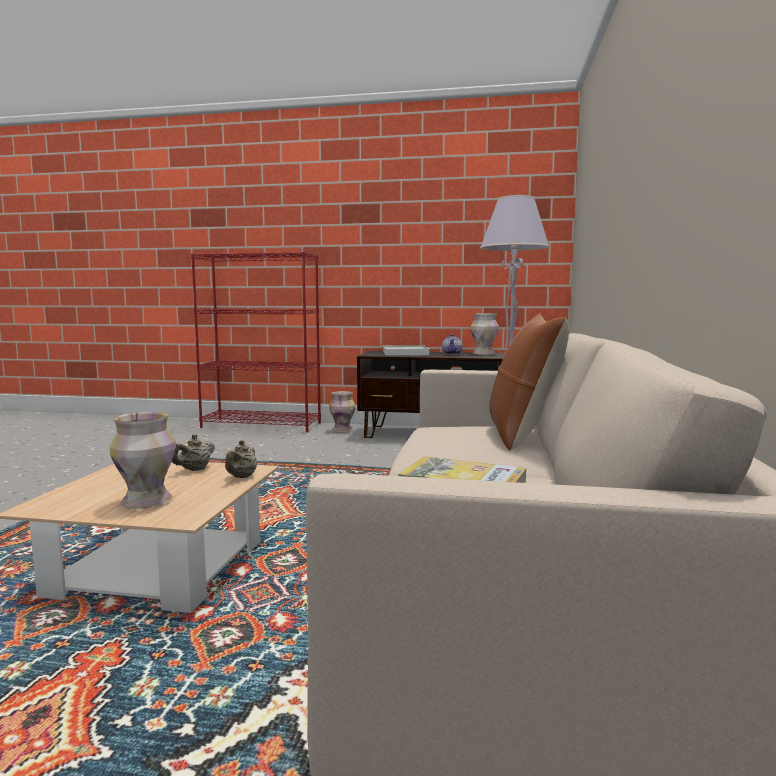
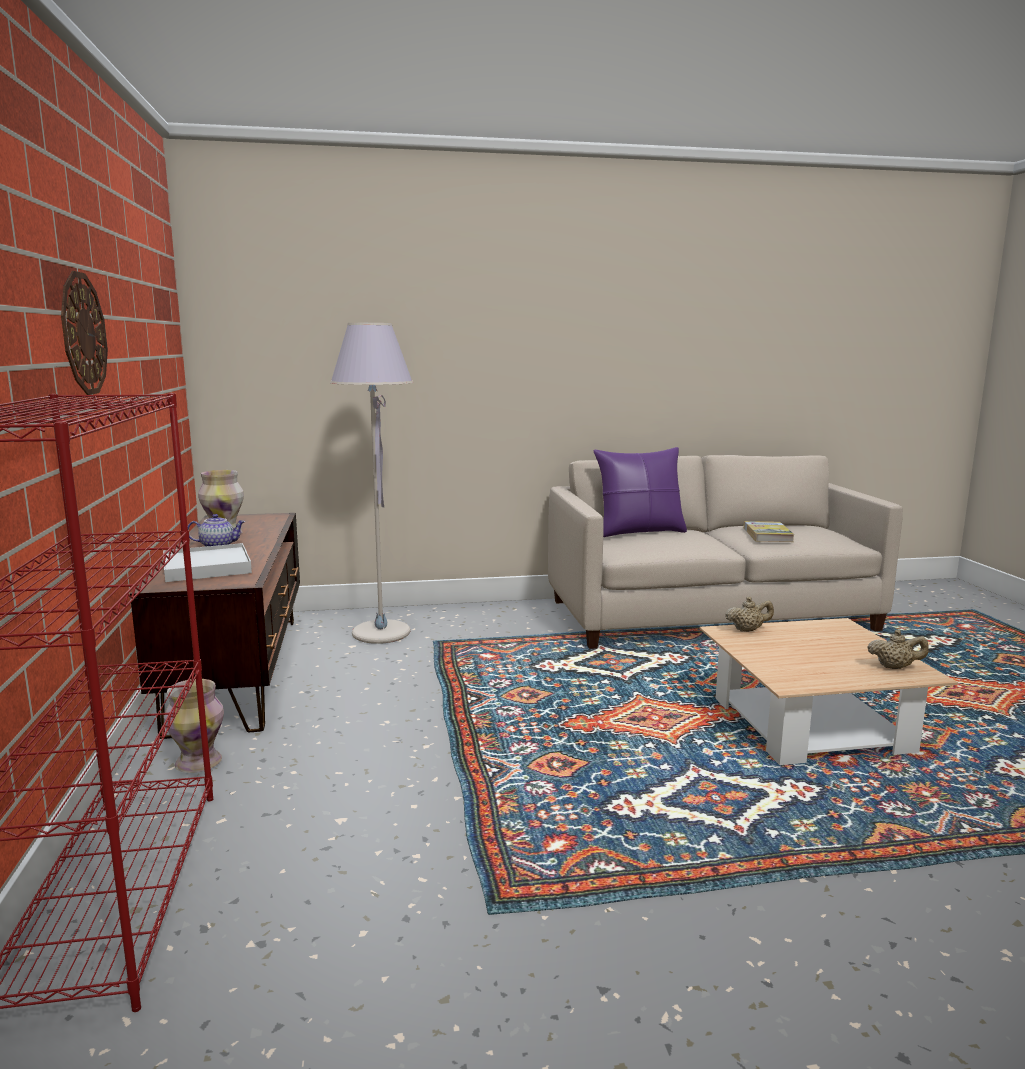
camera: 110 degrees left, 5 degrees up
(146, 502) = (845, 643): vase -> none
(194, 470) = (760, 651): beige teapot -> beige teapot (895, 667)
(370, 232) = (83, 334): none -> wall clock
(522, 435) = (639, 531): brown pillow -> purple pillow

